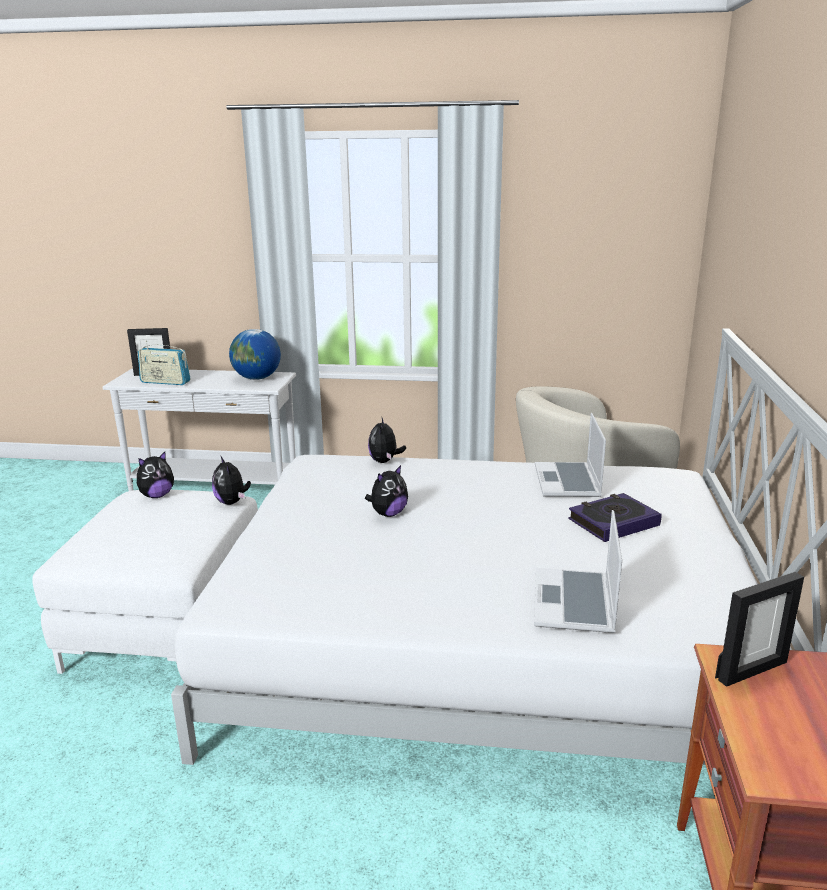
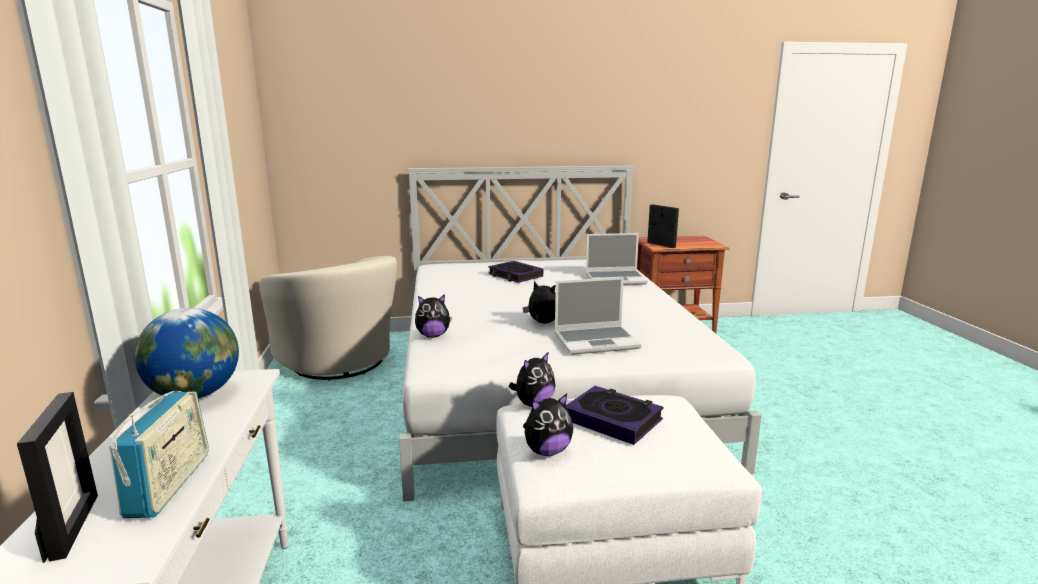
camera: 105 degrees left, 5 degrees down
(157, 495) = (547, 451): plush toy -> plush toy turned 120 degrees clockwise
(165, 523) = (613, 420): none -> book
(568, 482) = (459, 284): laptop -> laptop (596, 341)

